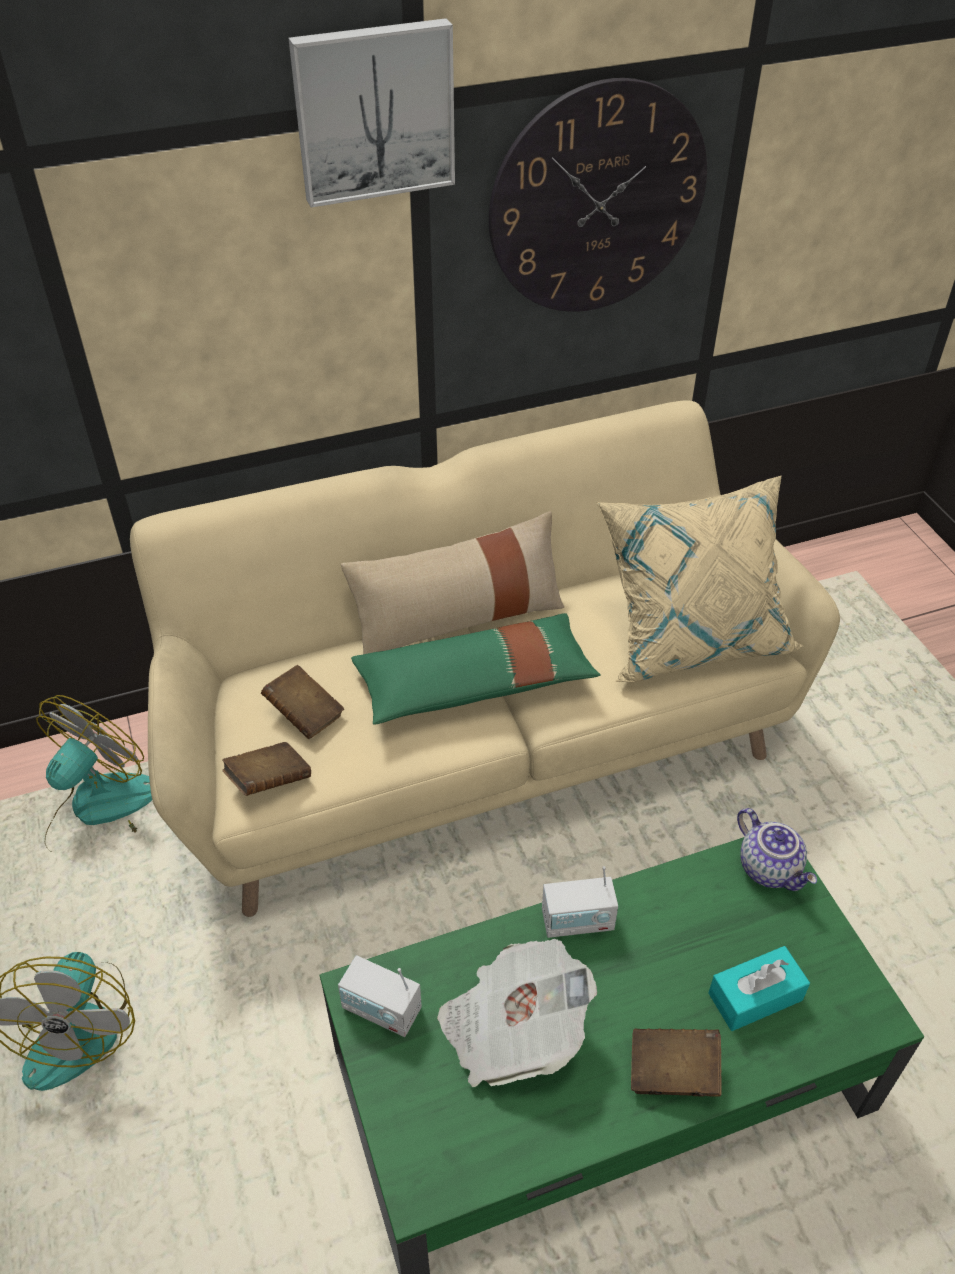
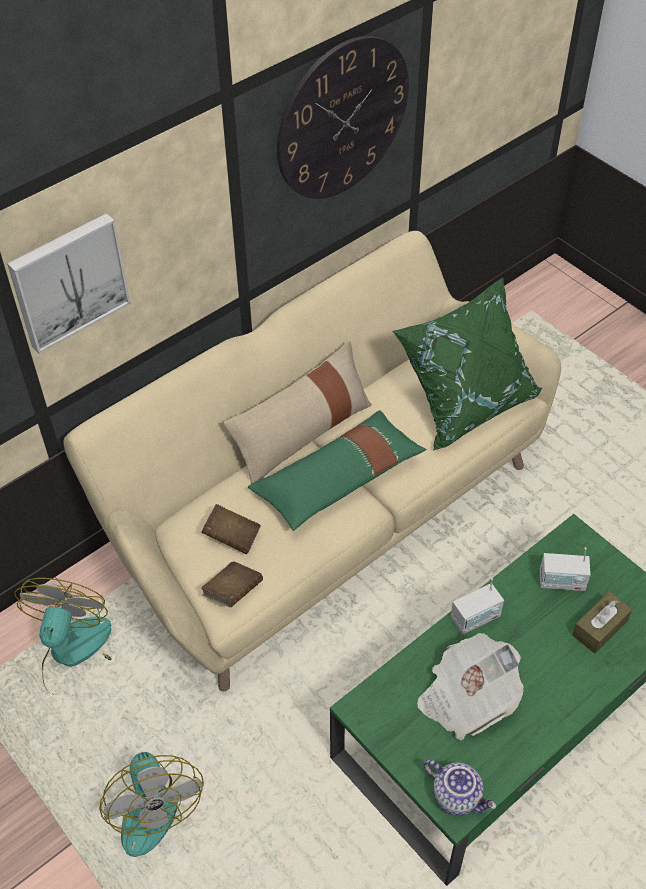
camera: 20 degrees left, 5 degrees up
(373, 111) = (203, 109): picture -> picture (68, 281)
(381, 1010) = (381, 715): radio -> radio (562, 582)
(673, 1072) = (571, 689): brown book -> none
(691, 636) = (466, 401): beige pillow -> green pillow
(755, 996) = (600, 628): turquoise tissue box -> brown tissue box
(770, 868) = (577, 545): teapot -> teapot (457, 795)

